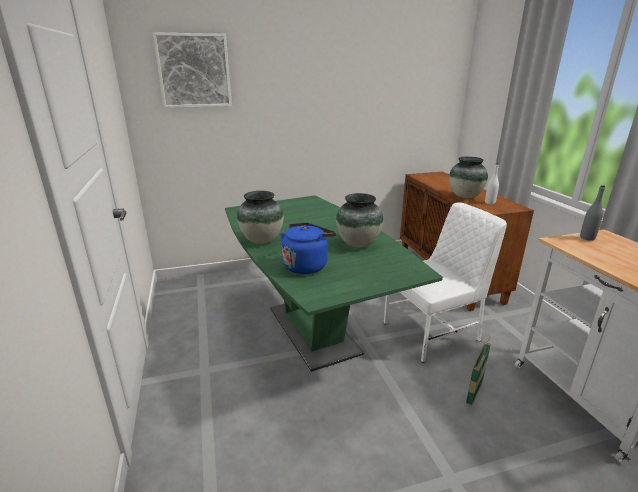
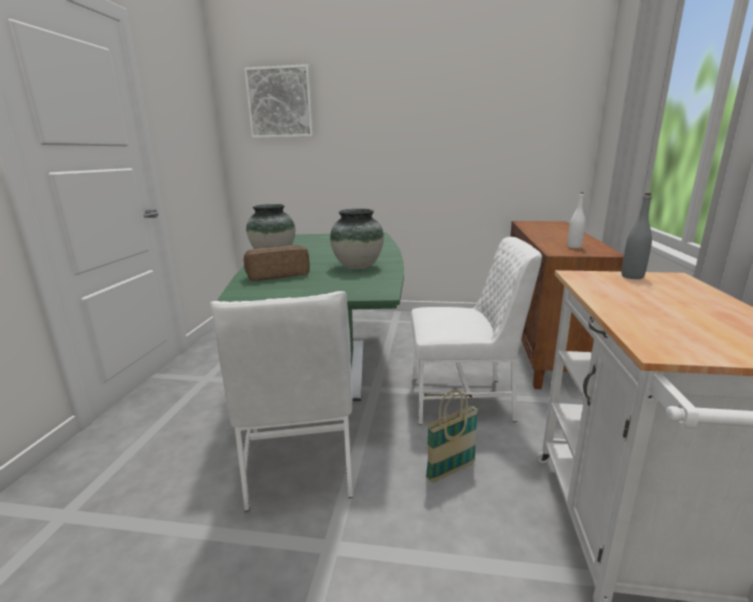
camera: 25 degrees right, 5 degrees down
(306, 265) = (278, 275): blue kettle -> bread
(369, 424) = (300, 463): none -> white chair
(465, 196) = (550, 240): vase -> none

